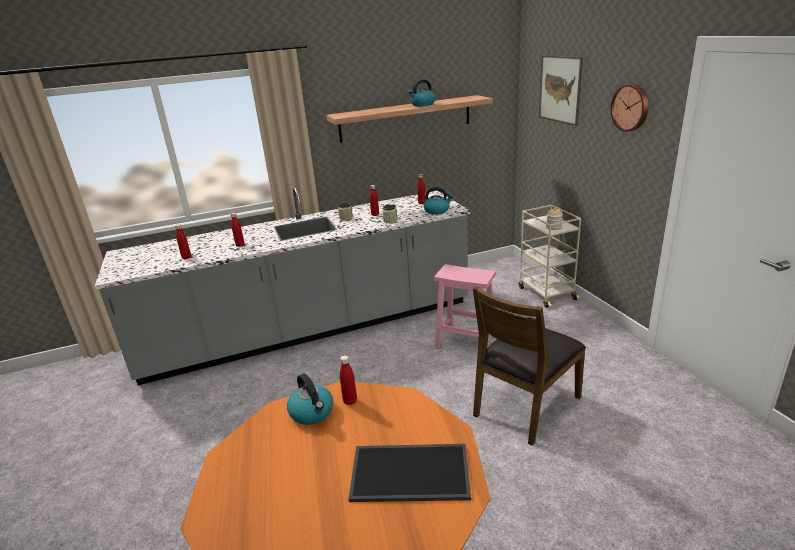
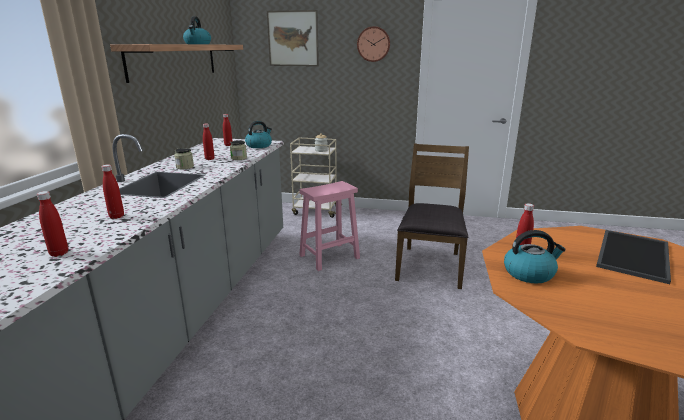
camera: 60 degrees left, 5 degrees down
(525, 405) = (430, 266): brown chair -> brown chair turned 150 degrees counterclockwise

